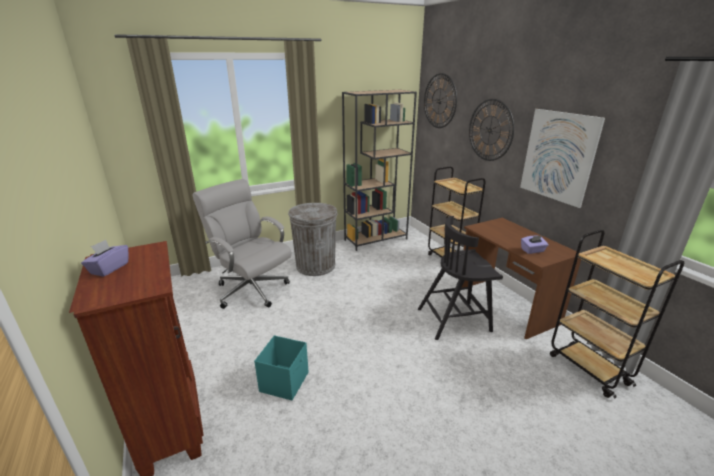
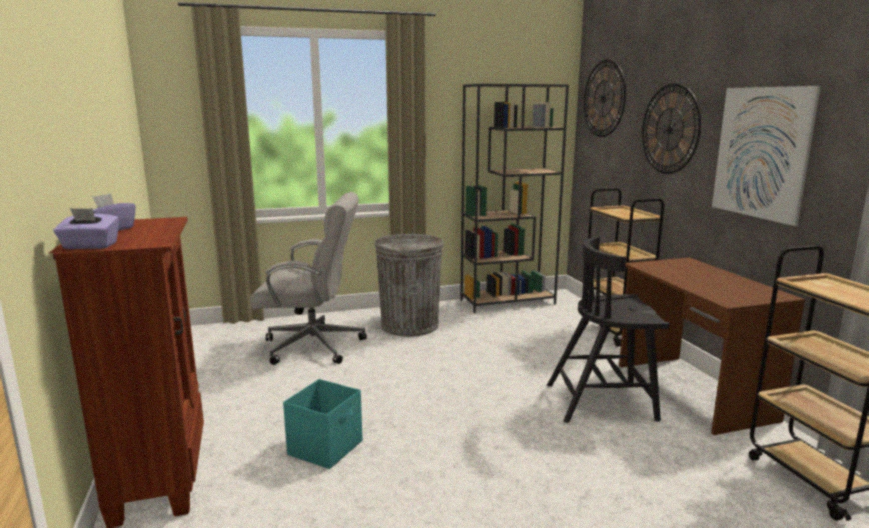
camera: 10 degrees right, 10 degrees down
(252, 290) = (313, 346): grey office chair -> grey office chair turned 135 degrees clockwise
(532, 250) = (721, 291): purple tissue box -> purple tissue box (90, 246)

